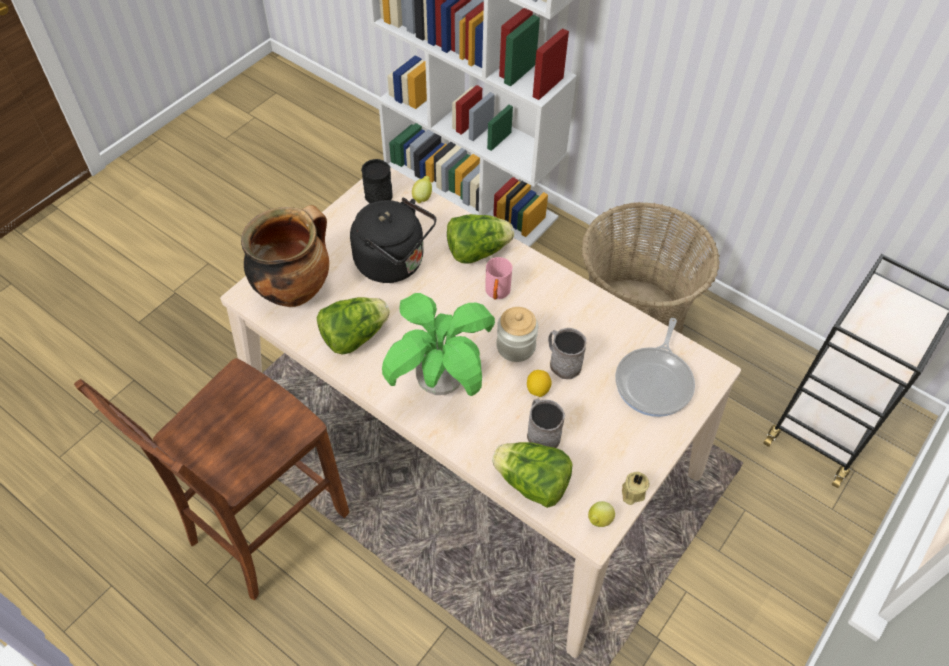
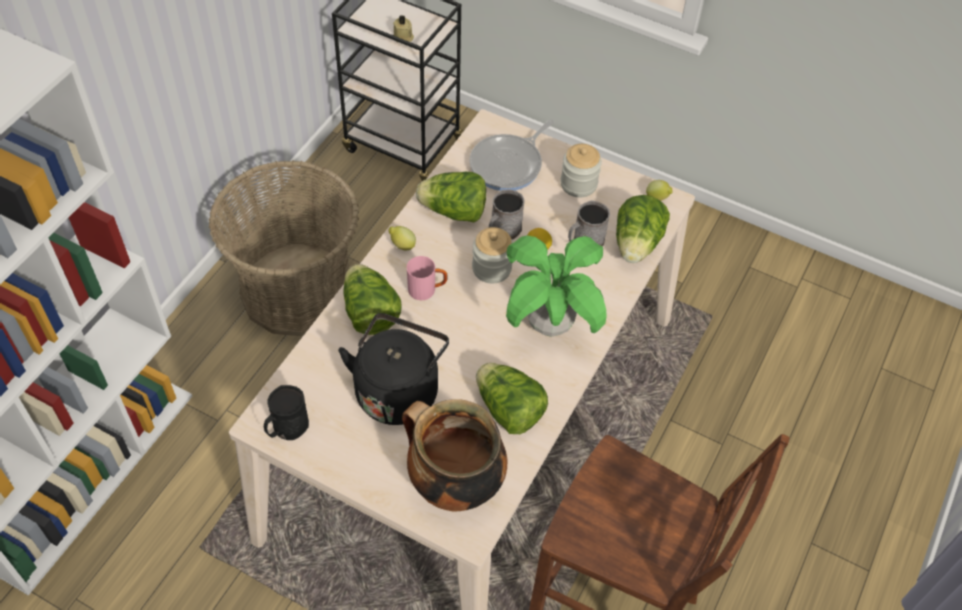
camera: 100 degrees left, 0 degrees up
(422, 197) = (288, 377): lemon -> lemon (402, 245)
(591, 325) = (454, 211): none -> lettuce
(624, 443) = (578, 184): none -> jar
(632, 493) = (625, 178): beige candle -> beige candle (403, 37)
(655, 381) = (509, 164): frying pan -> frying pan turned 120 degrees clockwise

